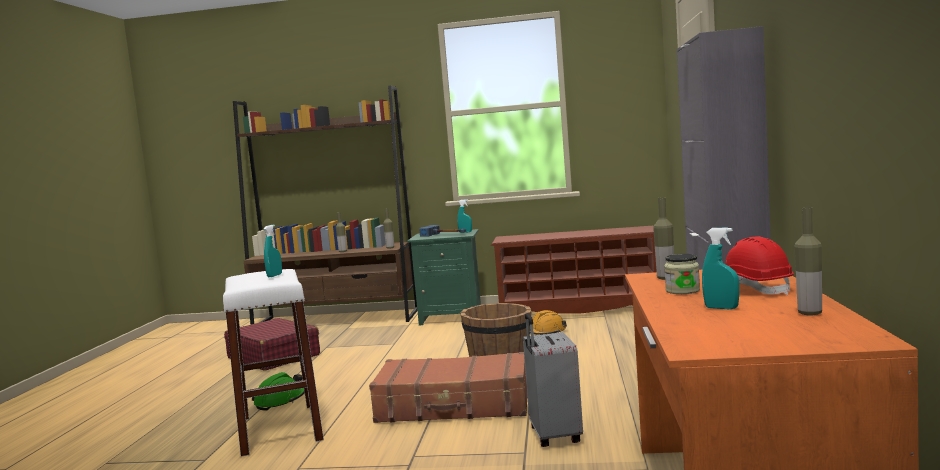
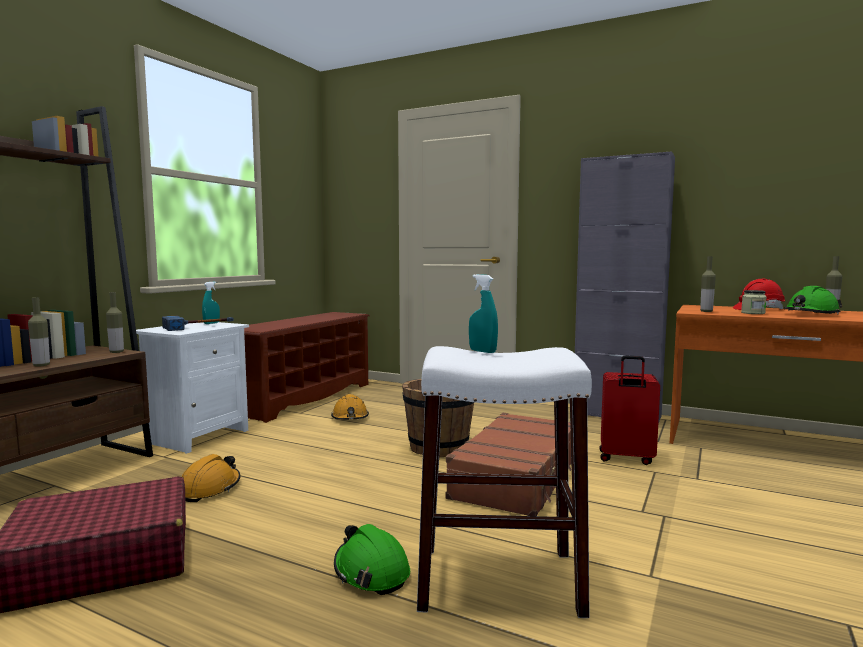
camera: 70 degrees left, 0 degrees up
(368, 345) = (209, 489): none -> orange hard hat
(451, 317) = (196, 436): green nightstand -> white nightstand
(553, 436) = (626, 458): grey suitcase -> red suitcase
(721, 308) = (811, 314): turquoise spray bottle -> green hard hat

